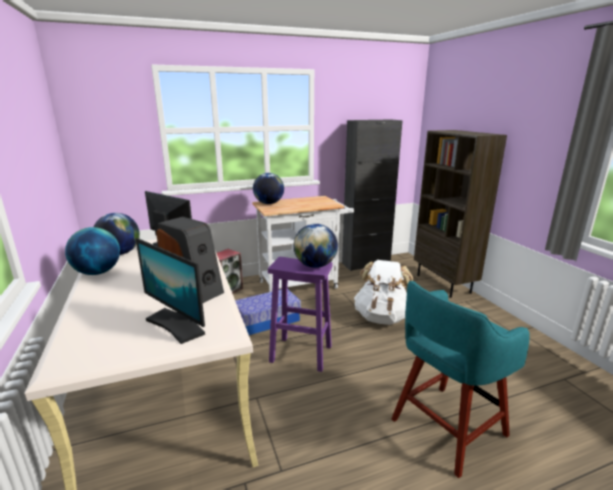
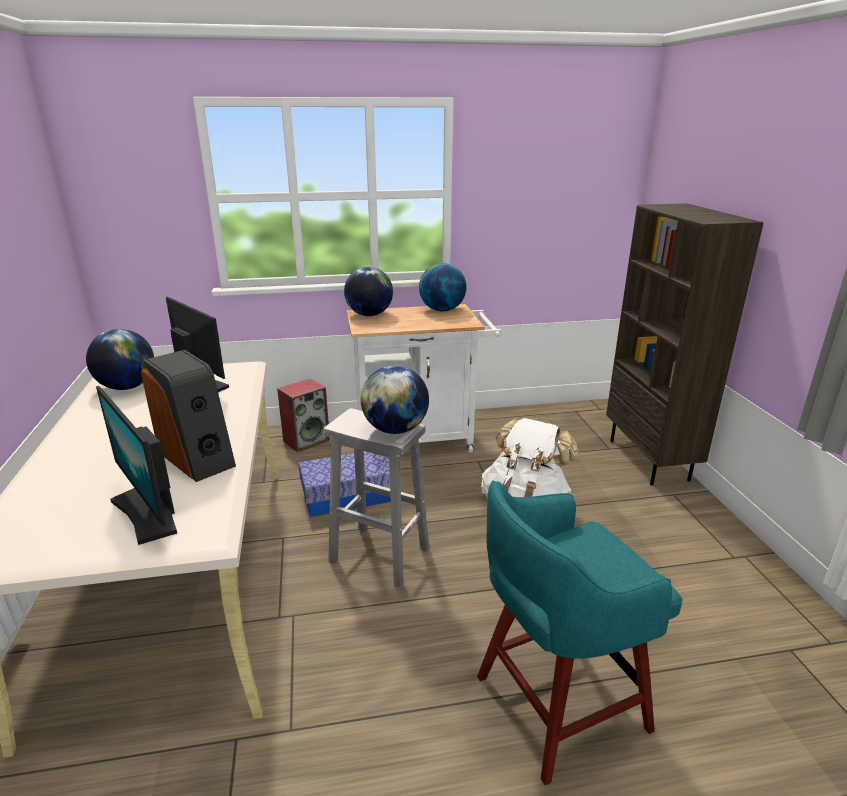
camera: 10 degrees right, 5 degrees up
(97, 272) = (84, 417): globe -> globe (442, 310)
(302, 354) = (381, 555): purple stool -> white stool
(366, 264) = (533, 414): black cabinet -> none

